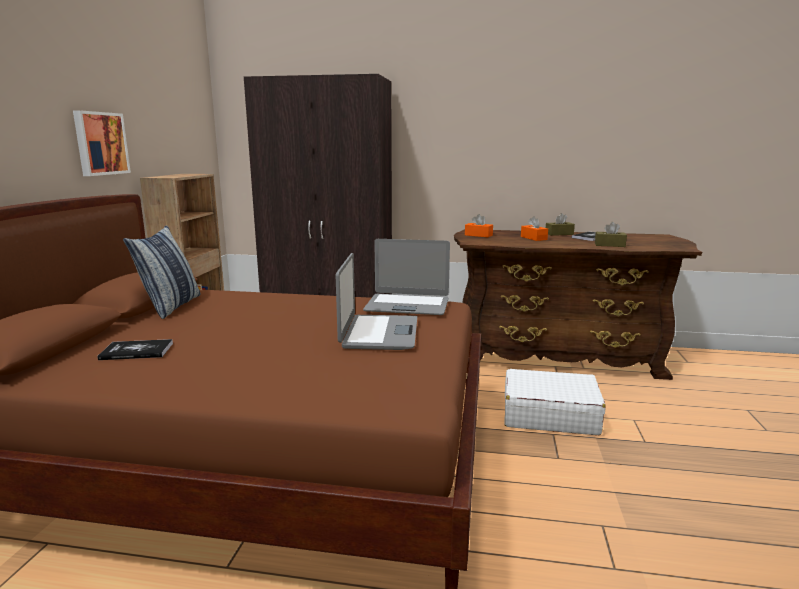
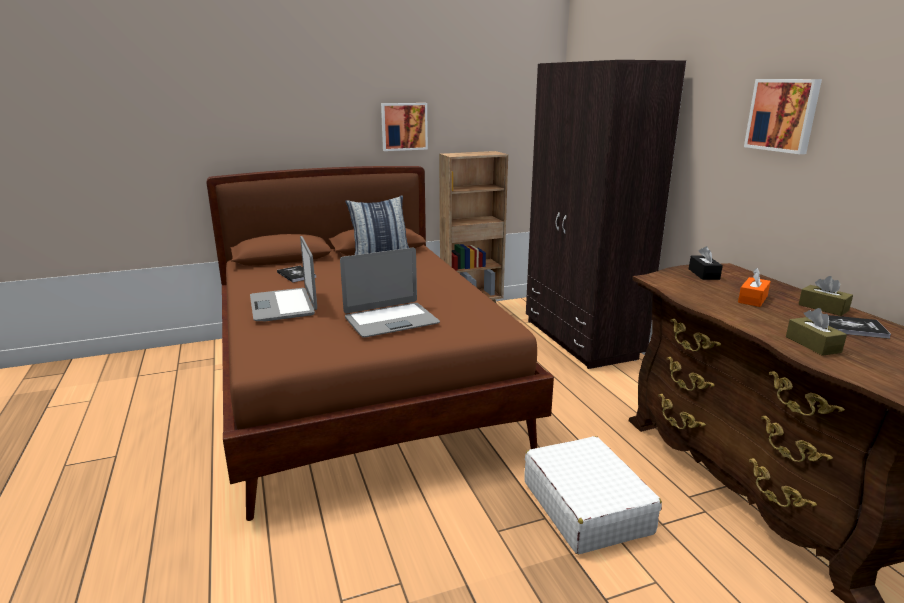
camera: 60 degrees right, 5 degrees up
(407, 306) = (476, 314): laptop -> laptop (284, 305)
(478, 235) = (703, 274): orange tissue box -> black tissue box
(487, 119) = (783, 115): none -> picture

